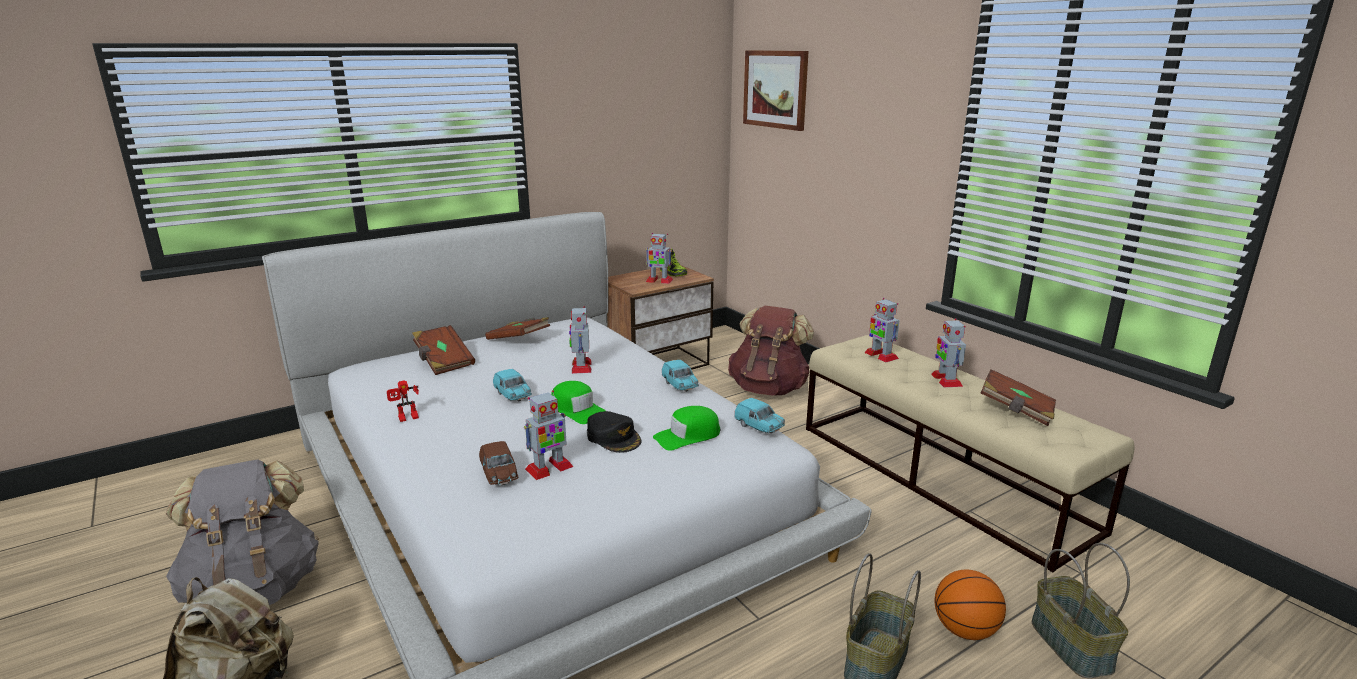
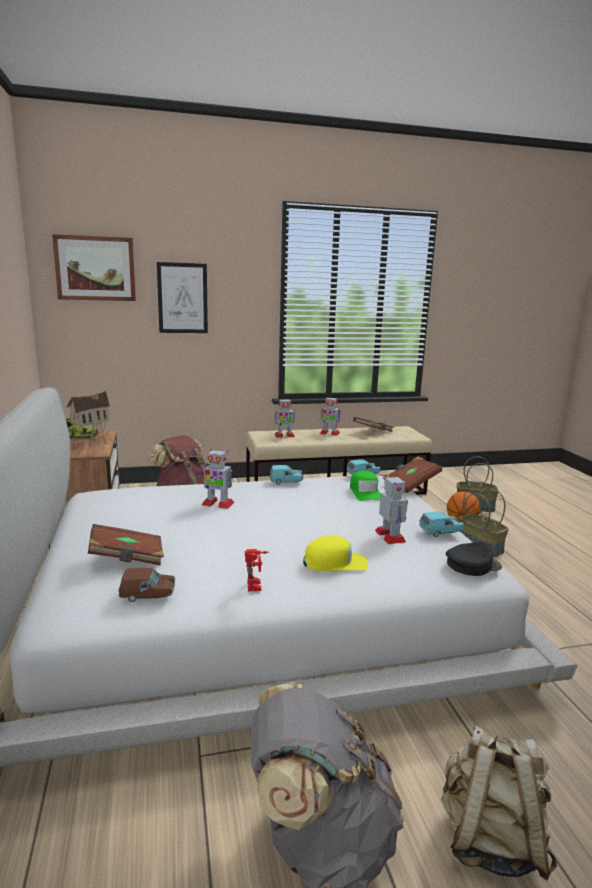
camera: 70 degrees left, 5 degrees down
(463, 445) = (335, 563): none -> yellow cap
(499, 475) = (394, 554): brown toy car -> brown toy car (148, 595)
(513, 395) = (251, 534): turquoise toy car -> turquoise toy car (440, 532)
(519, 340) = (115, 520): brown book -> brown book (410, 484)
(577, 409) = (300, 515): green cap -> none
(614, 437) = (355, 511): black cap -> black cap (472, 565)
(658, 280) = (90, 444): toy robot -> toy house
(846, 131) = (182, 298): none -> picture

